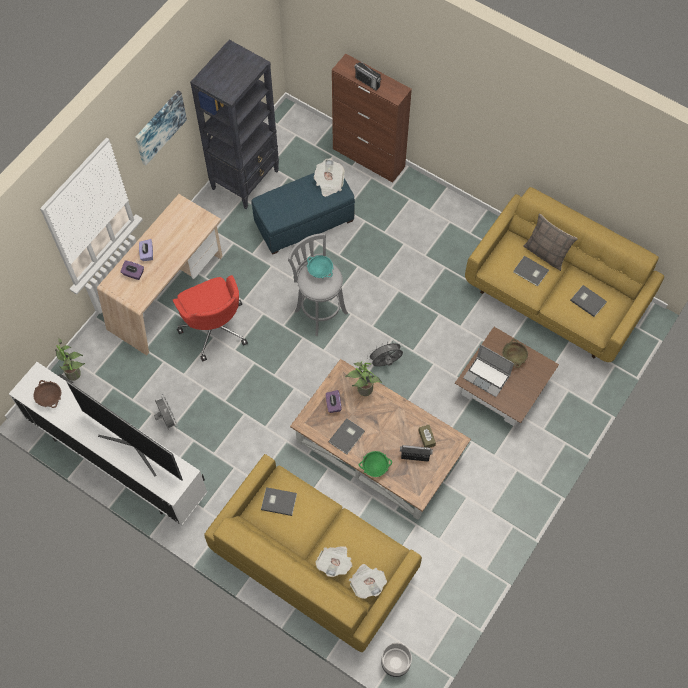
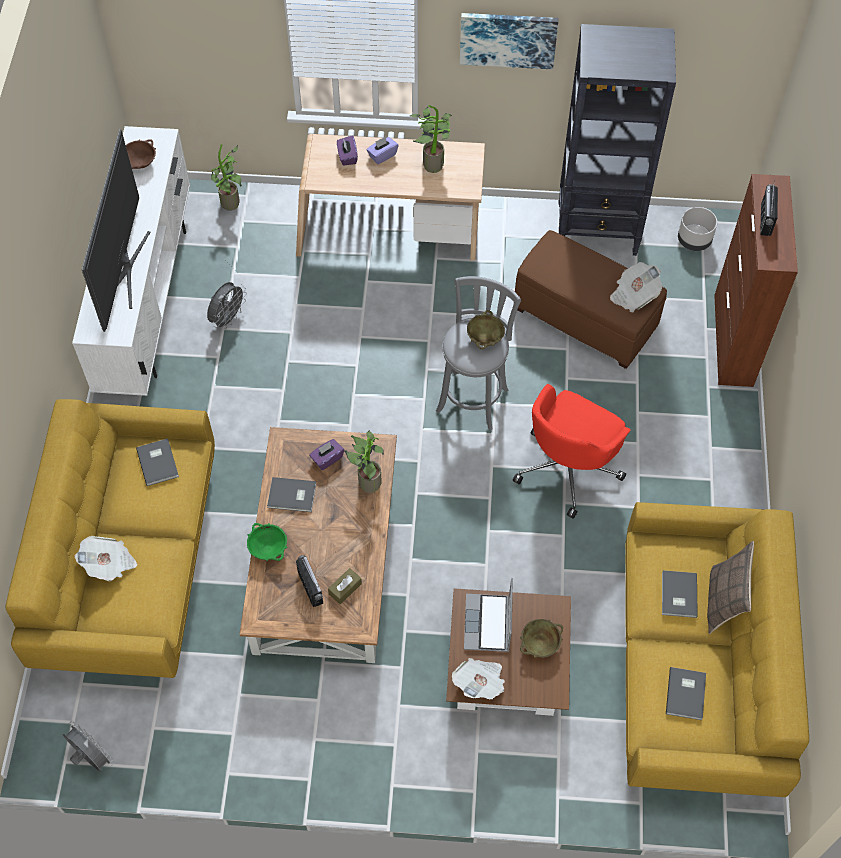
camera: 60 degrees right, 5 degrees down
(173, 229) = (433, 163): none -> potted plant
(214, 327) = (376, 302): red office chair -> red office chair (568, 467)
(304, 222) = (586, 318): blue ottoman -> brown ottoman
(320, 271) = (485, 338): turquoise bowl -> beige bowl
(367, 583) = (101, 614): newspaper -> newspaper (480, 683)
(385, 362) = (450, 507): grey fan -> grey fan (92, 758)
(395, 662) = (44, 723): grey planter -> grey planter (694, 240)

